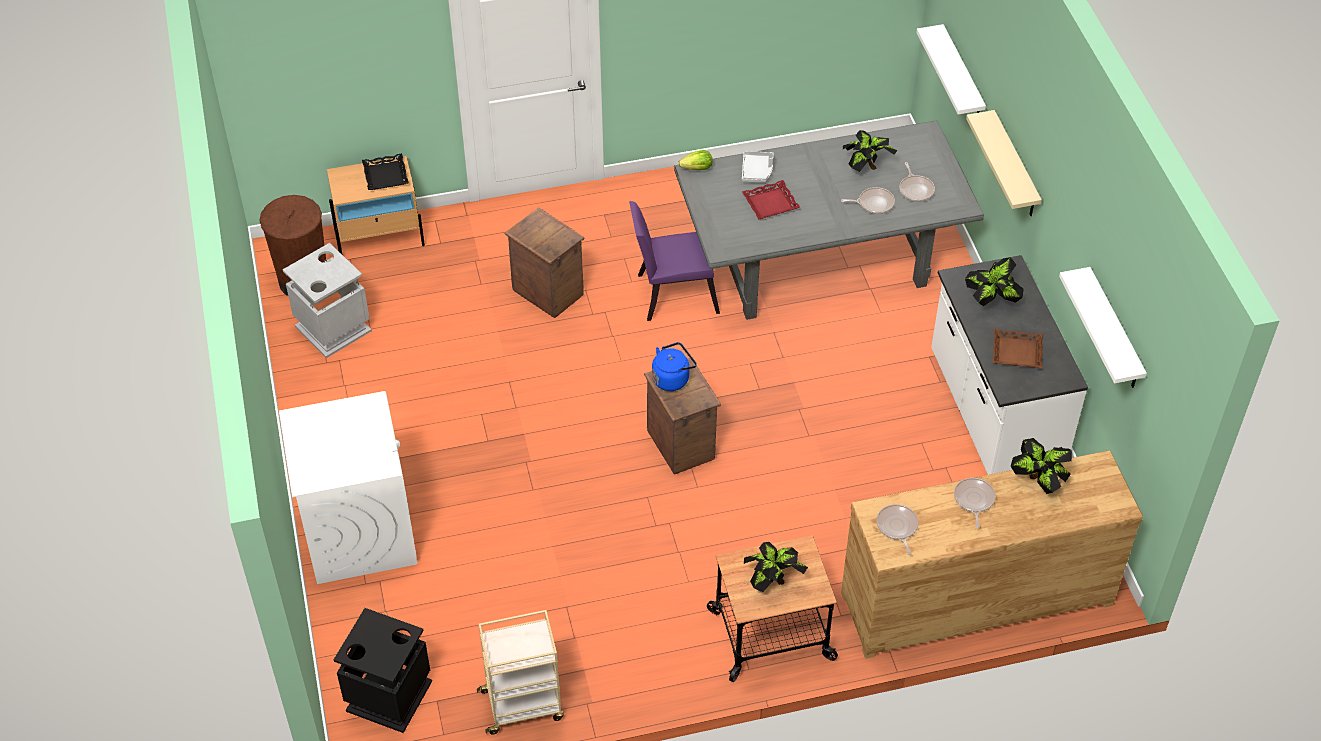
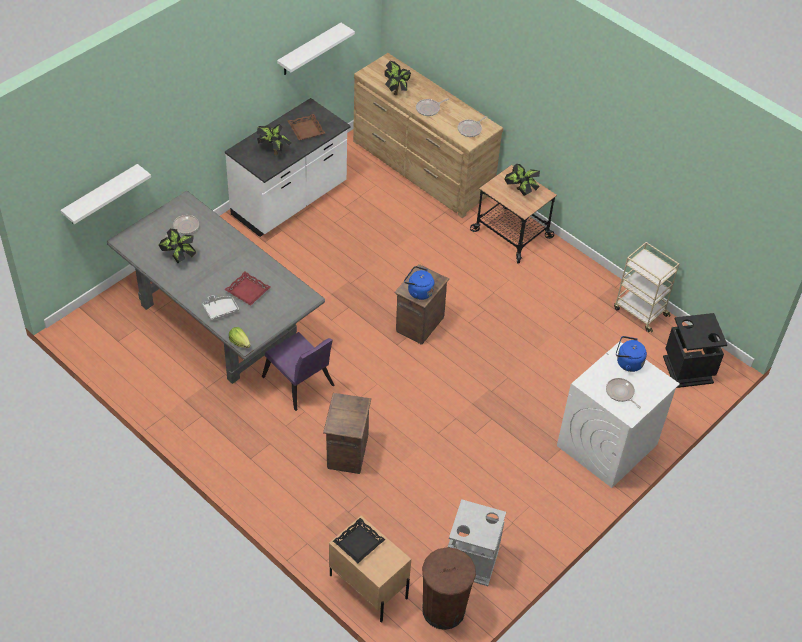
camera: 125 degrees left, 0 degrees up
(364, 462) = (627, 363): none -> blue kettle
(874, 203) = (212, 242): frying pan -> frying pan (620, 393)
(1015, 166) = (185, 137): beige shelf -> none

